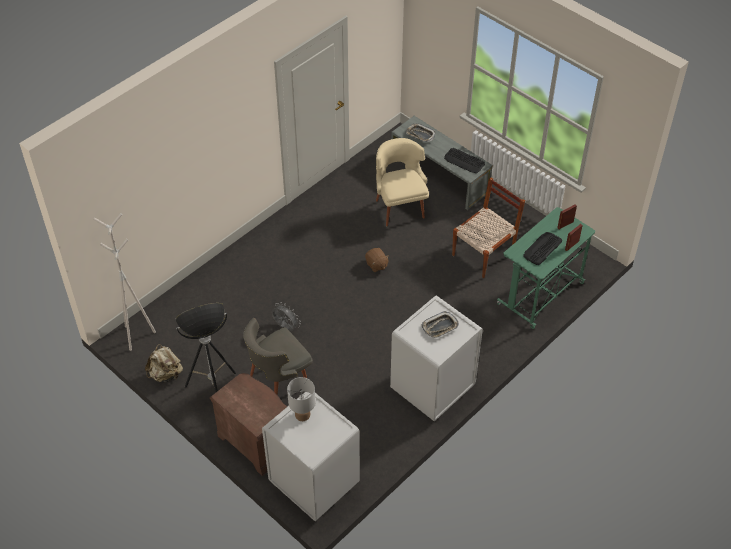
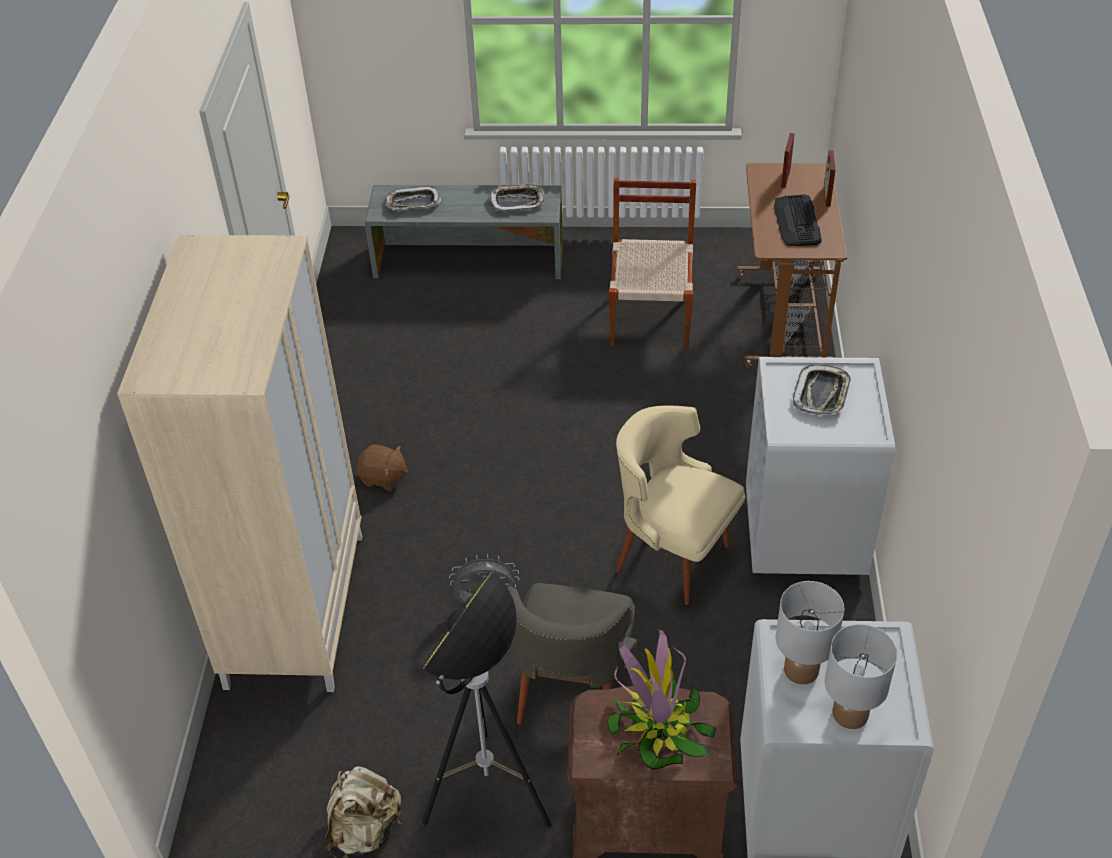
camera: 40 degrees left, 5 degrees down
(137, 336) = (236, 805): grey clothes rack -> none
(221, 280) = (295, 608): none -> beige wardrobe
(253, 403) = (657, 729): none -> potted plant
(299, 440) = (849, 714): none -> grey table lamp
(376, 265) = (520, 425): brown plush toy -> brown plush toy (383, 478)
(400, 210) = (466, 333): beige chair -> beige chair (673, 559)
(464, 161) = (517, 201): keyboard -> tray
(540, 294) = (782, 321): green desk -> brown desk

